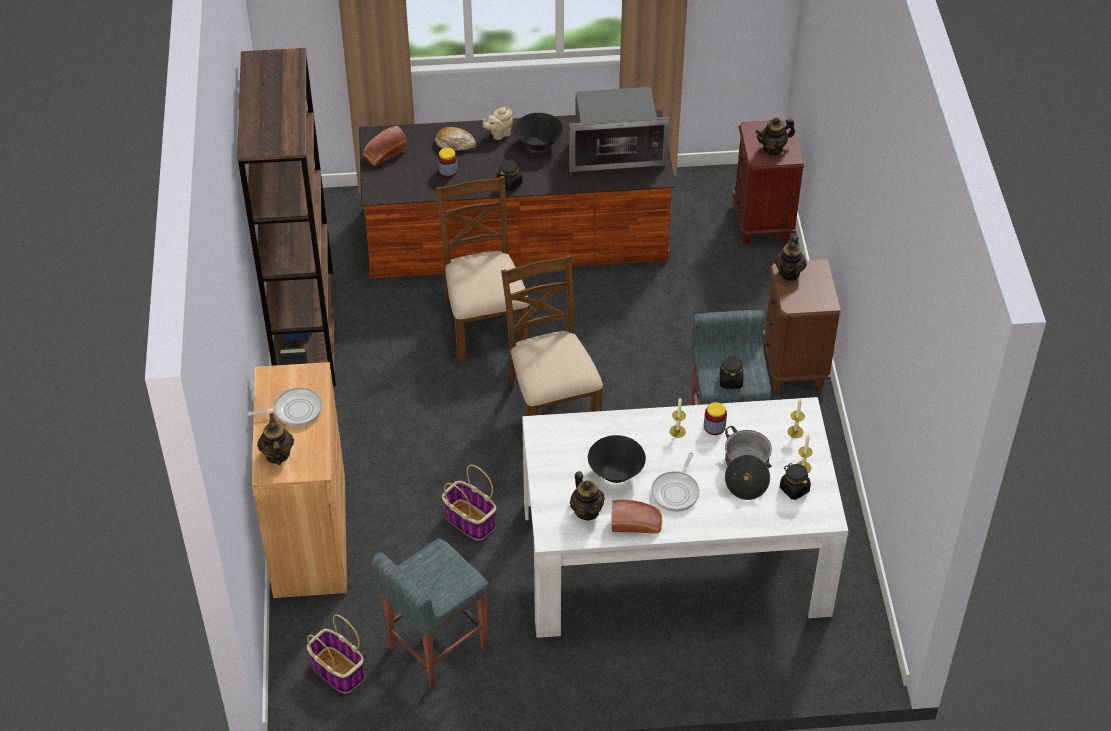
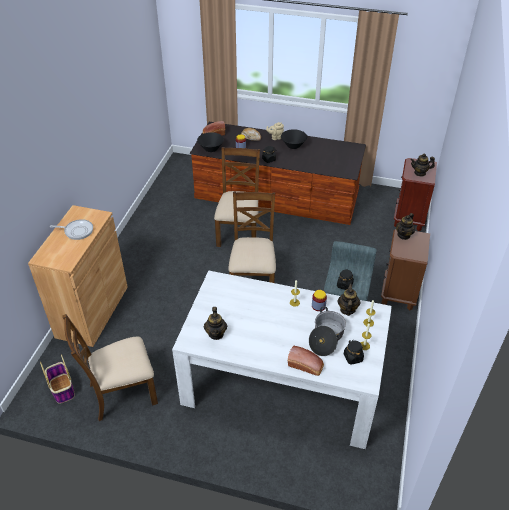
camera: 20 degrees right, 5 degrees down
(277, 454) = (52, 251): teapot -> teapot (347, 309)
(305, 334) = (149, 215): brown bookcase -> none
(436, 648) = (122, 393): grey stool -> brown chair
(469, 520) = (178, 327): basket -> none
(615, 151) = (332, 157): microwave -> none
(616, 472) = (245, 316): black bowl -> black bowl (211, 149)
(637, 524) = (242, 350): bread -> bread (306, 366)
(676, 491) = (276, 337): frying pan -> none

